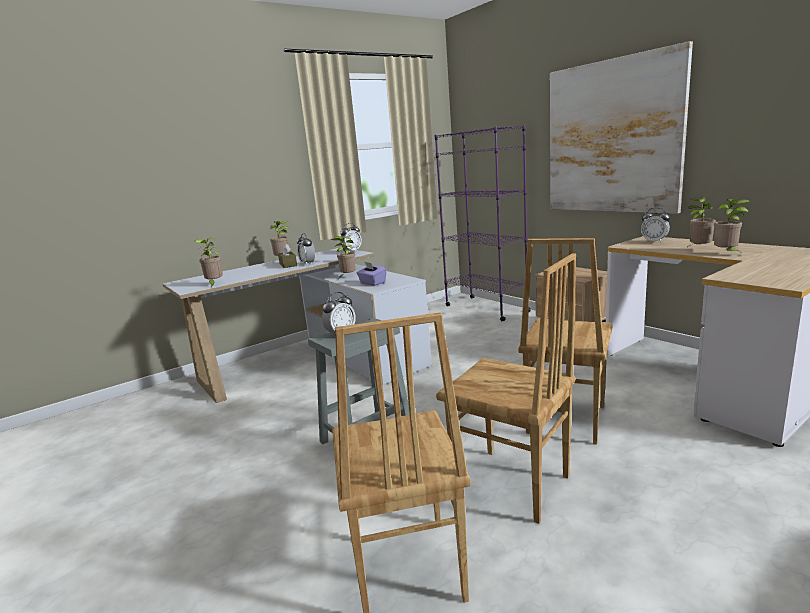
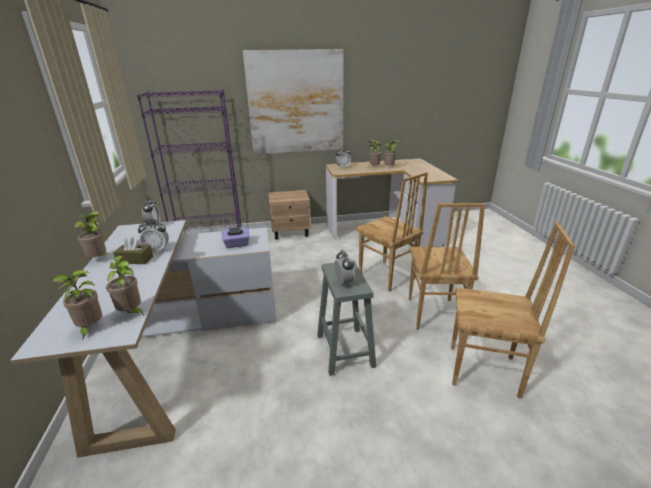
camera: 65 degrees left, 10 degrees up
(347, 277) = (193, 249): potted plant -> potted plant (90, 329)
(511, 485) = (433, 314): brown chair -> brown chair turned 120 degrees clockwise

